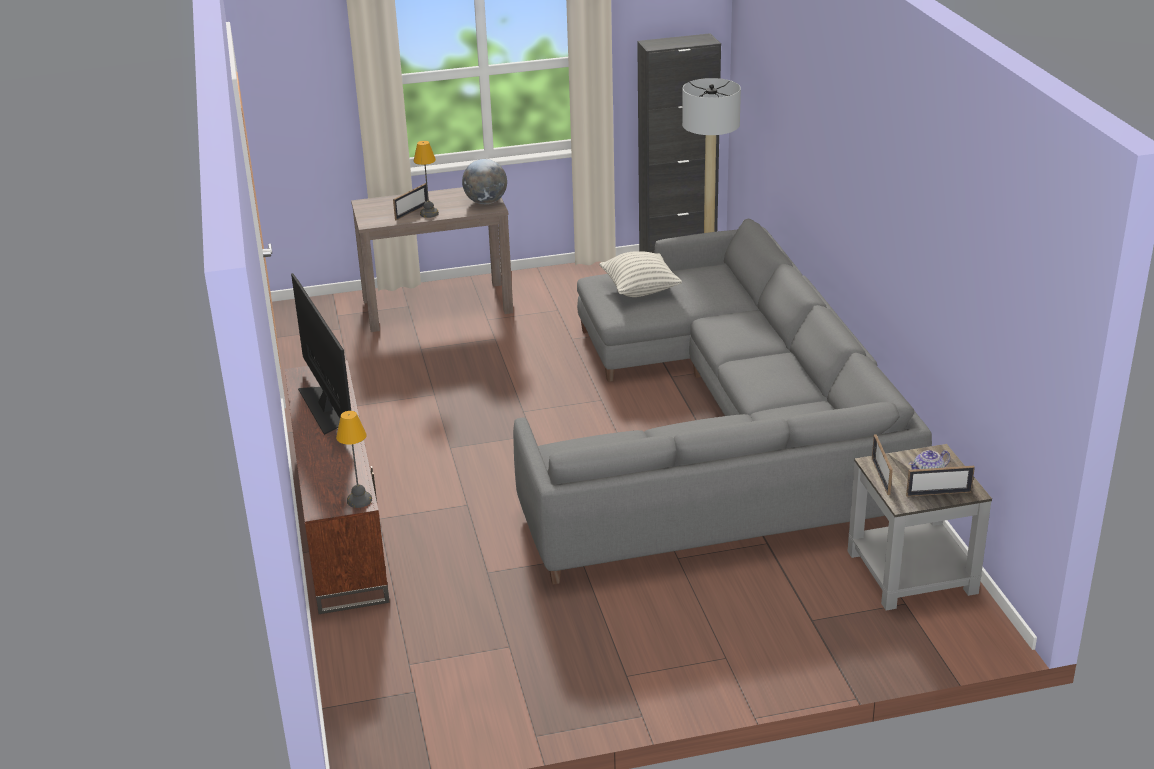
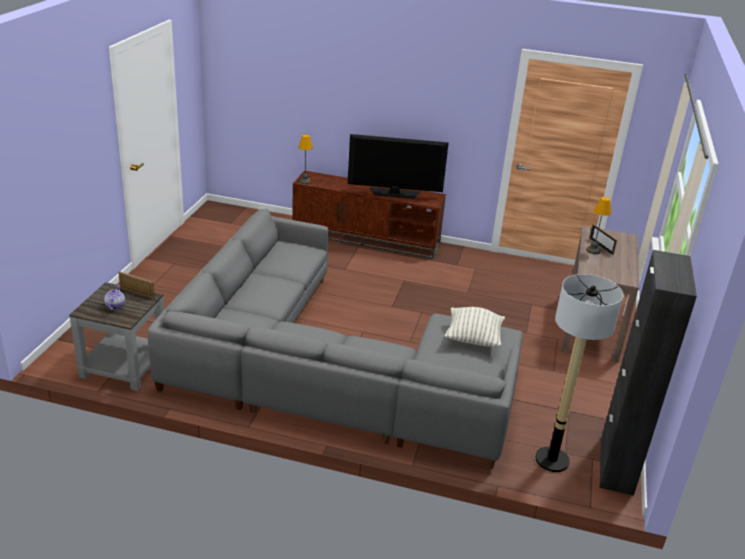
camera: 115 degrees right, 0 degrees up
(486, 202) = (600, 273): globe -> none
(938, 493) = (98, 301): picture frame -> none

